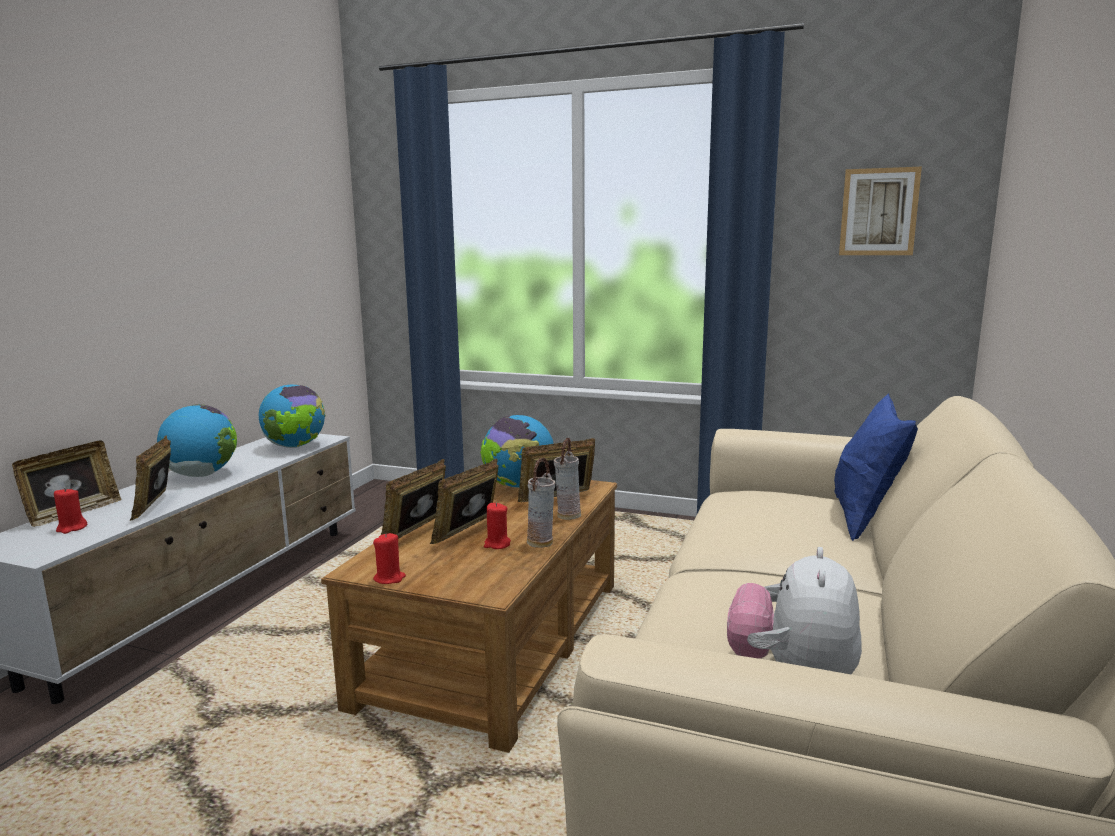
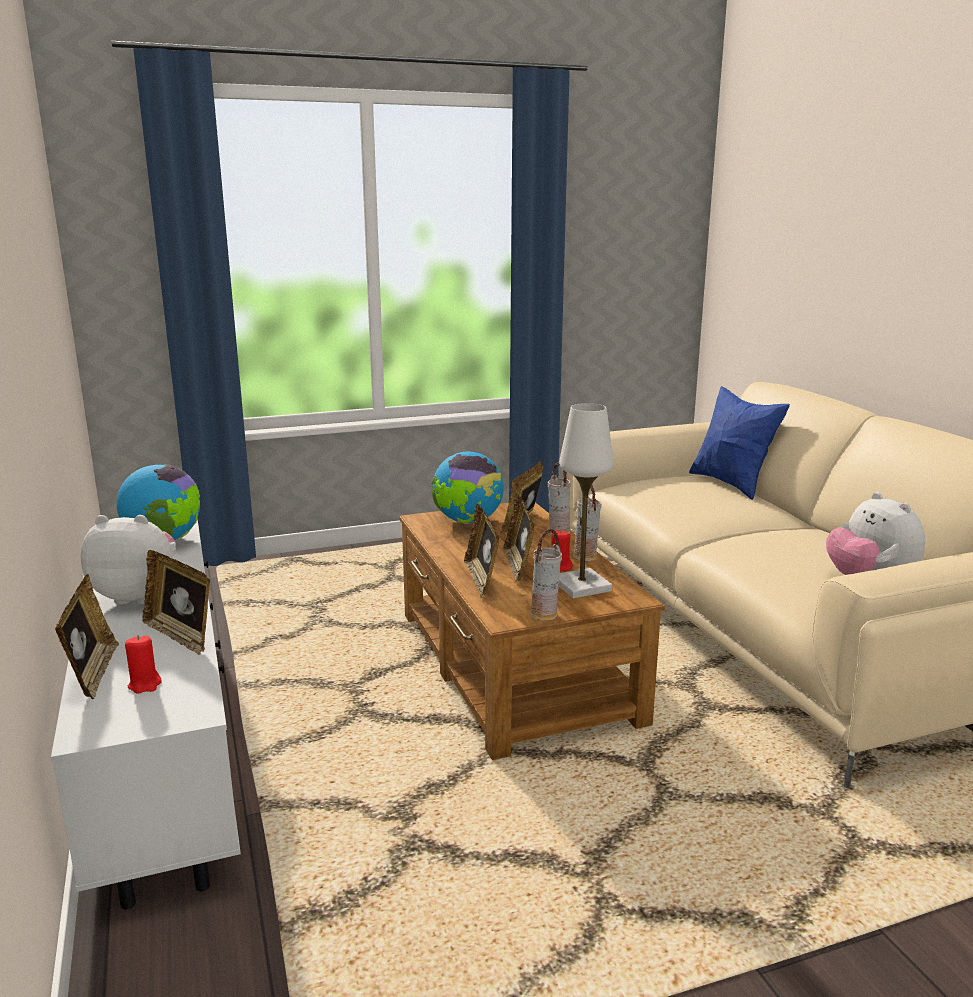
camera: 40 degrees left, 5 degrees up
(202, 475) = (138, 596): globe -> plush toy
(389, 578) = (545, 615): red candle -> vase
(476, 566) = (581, 586): none -> white table lamp
(878, 212) = (635, 234): picture -> none

